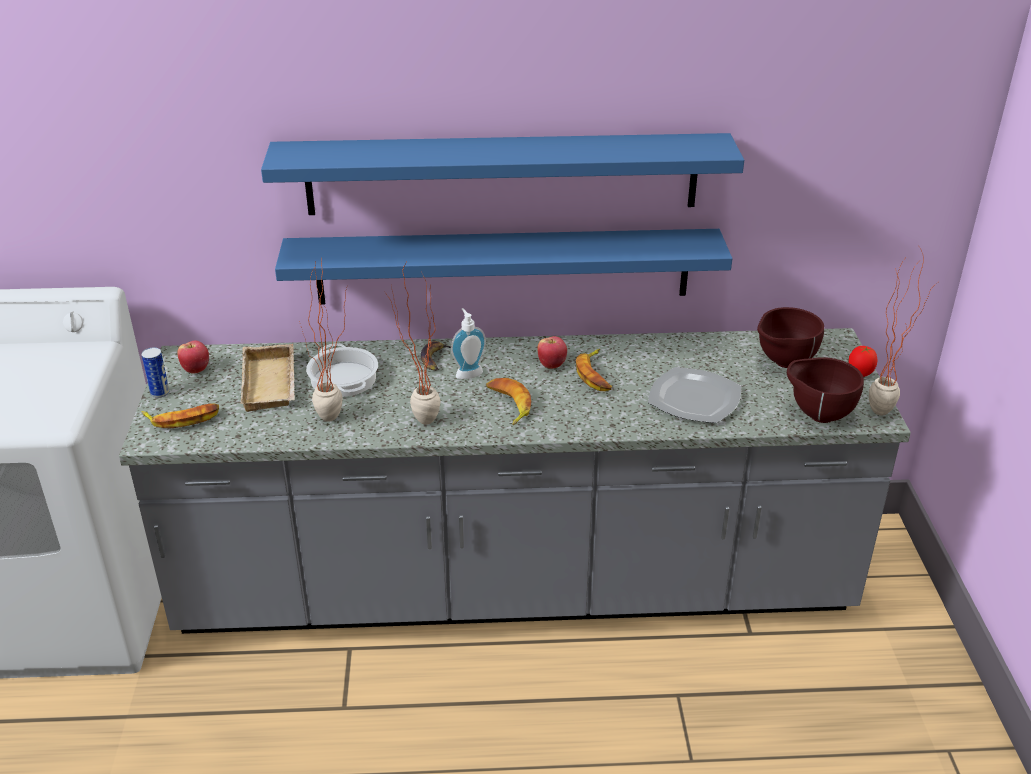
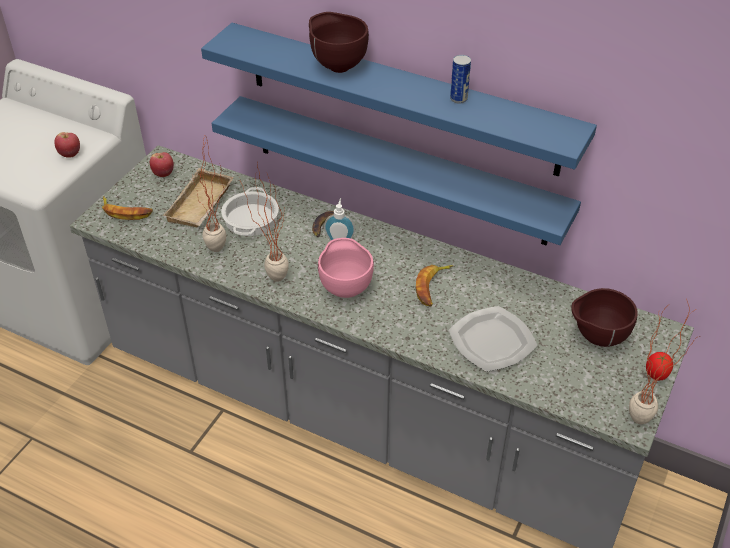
camera: 30 degrees right, 10 degrees up
(160, 393) = (128, 185): can -> can (458, 99)
(508, 405) = (345, 288): banana -> pink bowl
(552, 365) = (407, 265): apple -> apple (70, 154)
(817, 415) = (580, 399): brown bowl -> brown bowl (337, 66)

